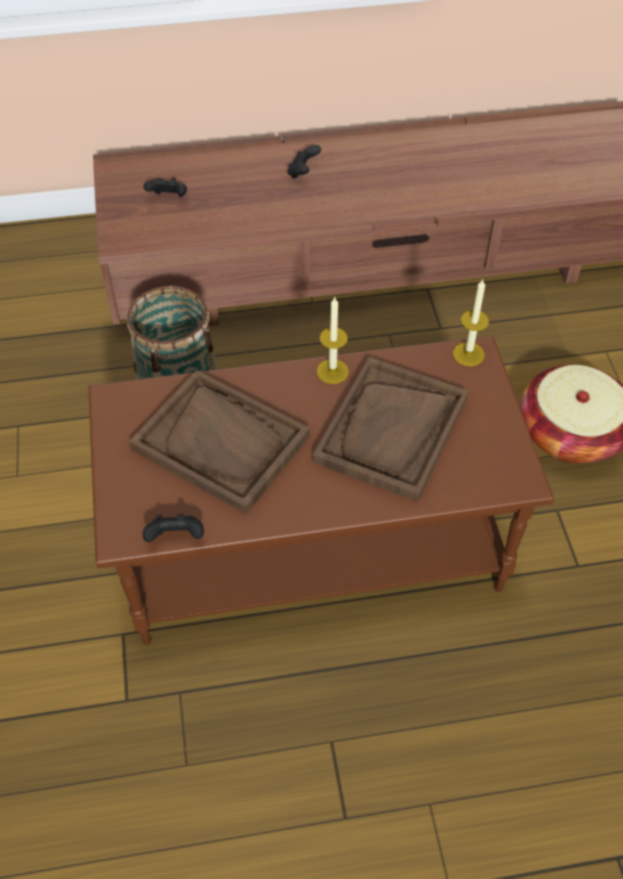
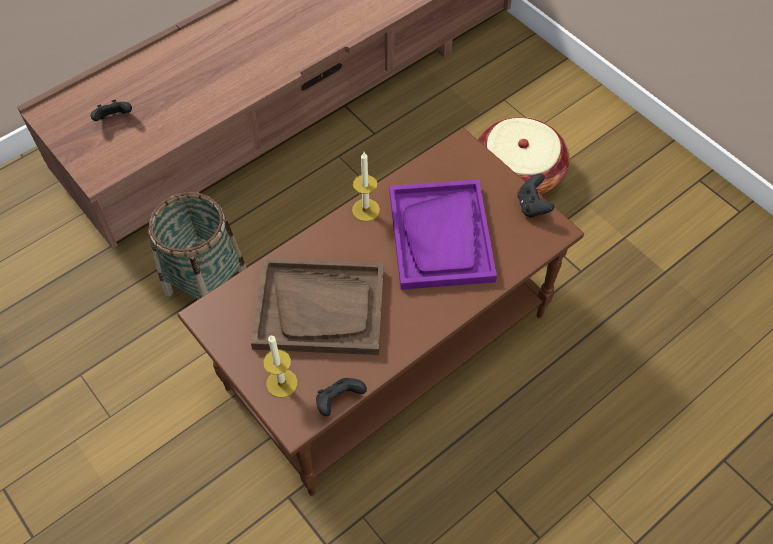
camera: 30 degrees left, 5 degrees up
(303, 173) = (214, 50): black game controller -> black game controller (532, 206)
(391, 430) = (441, 236): brown tray -> purple tray
(468, 354) = (456, 150): candle -> candle (282, 383)

